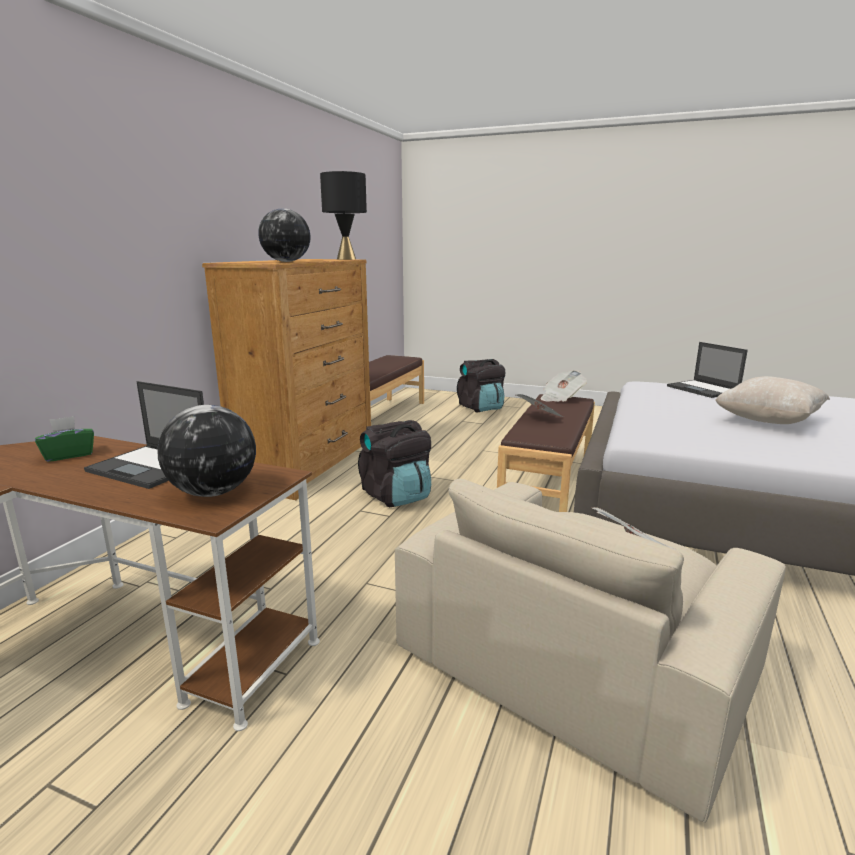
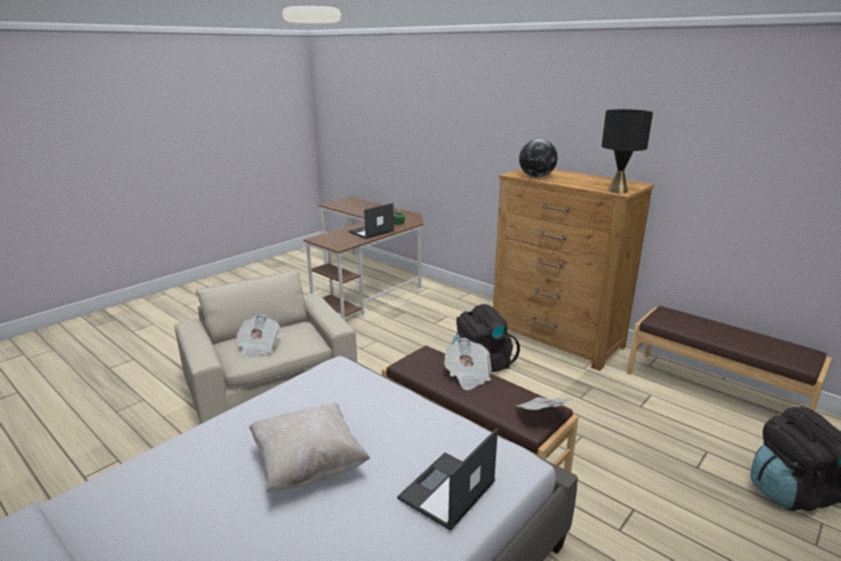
camera: 110 degrees right, 5 degrees up
(212, 492) = (334, 239): globe -> none
(703, 389) = (447, 491): laptop -> laptop turned 45 degrees counterclockwise

